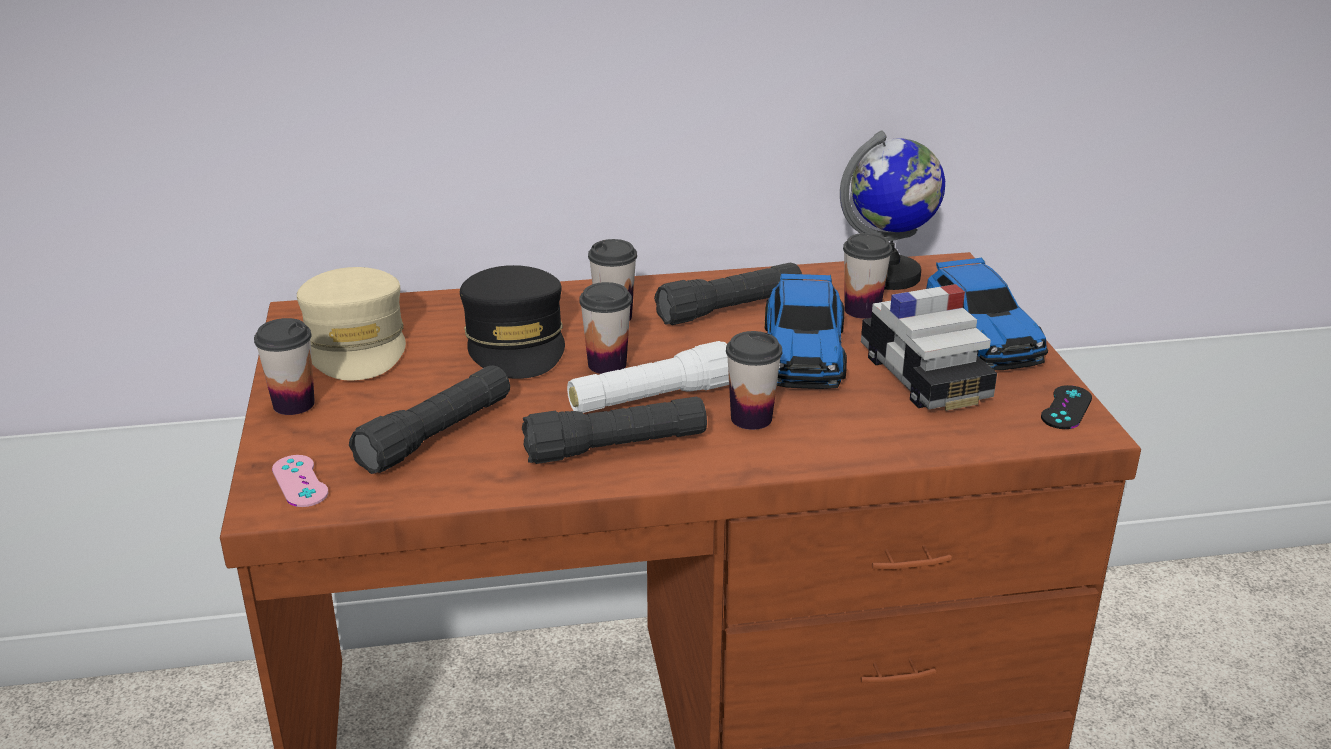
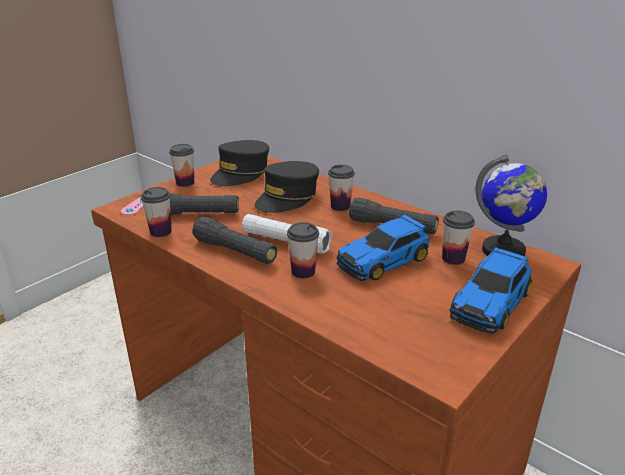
camera: 50 degrees right, 0 degrees up
(356, 343) = (241, 173): beige cap -> black cap
(607, 364) = (298, 222): cup -> cup (160, 232)
(924, 376) = (416, 302): toy car -> none
(1066, 408) = (458, 362): black game controller -> none

